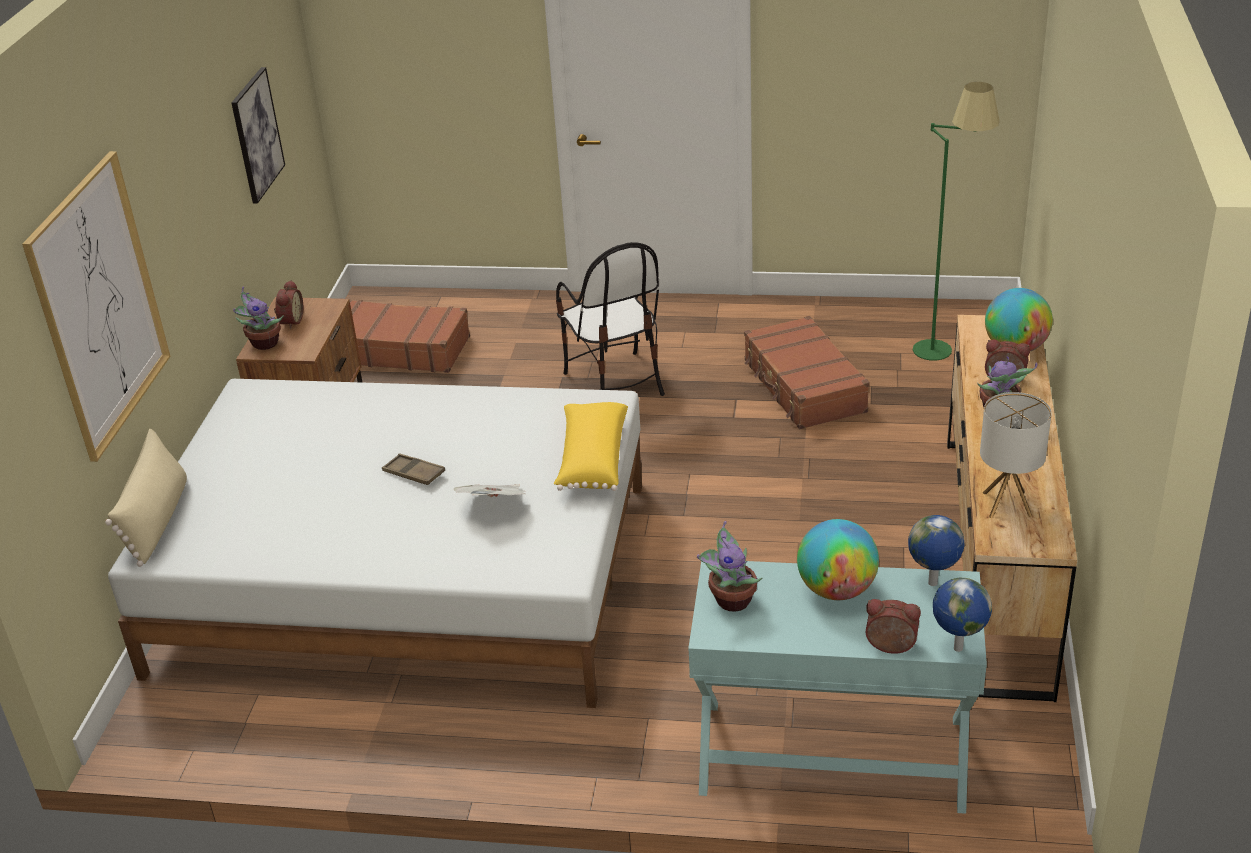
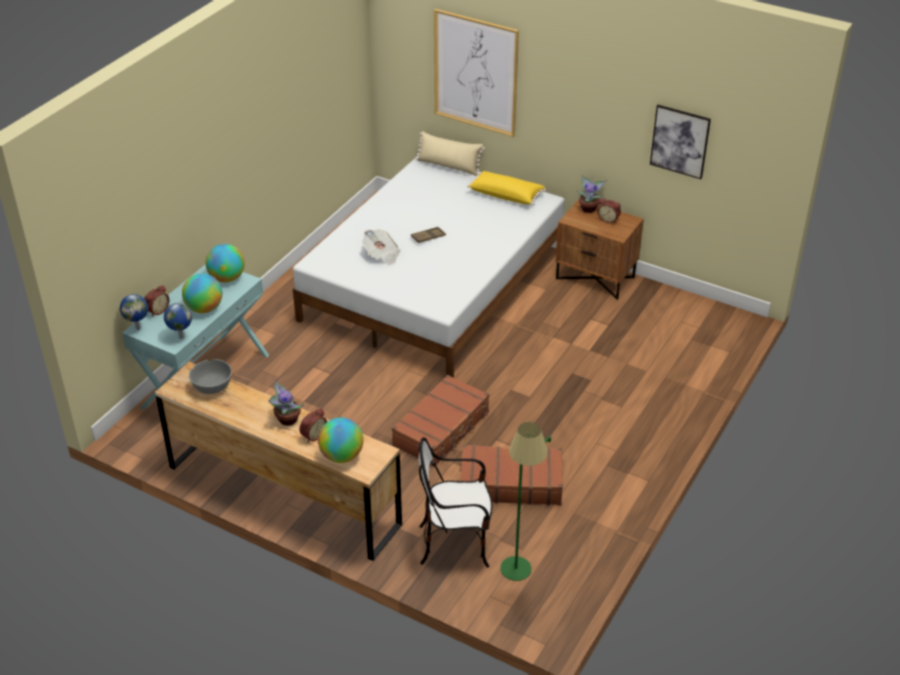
camera: 110 degrees right, 5 degrees up
(399, 349) = (666, 321): brown suitcase -> brown suitcase (442, 429)
(591, 460) = (394, 292): yellow pillow -> yellow pillow (506, 195)
(615, 382) = (570, 400): chair -> chair (455, 543)
(731, 600) = (227, 278): potted plant -> globe
(1006, 504) = (212, 387): table lamp -> grey bowl

